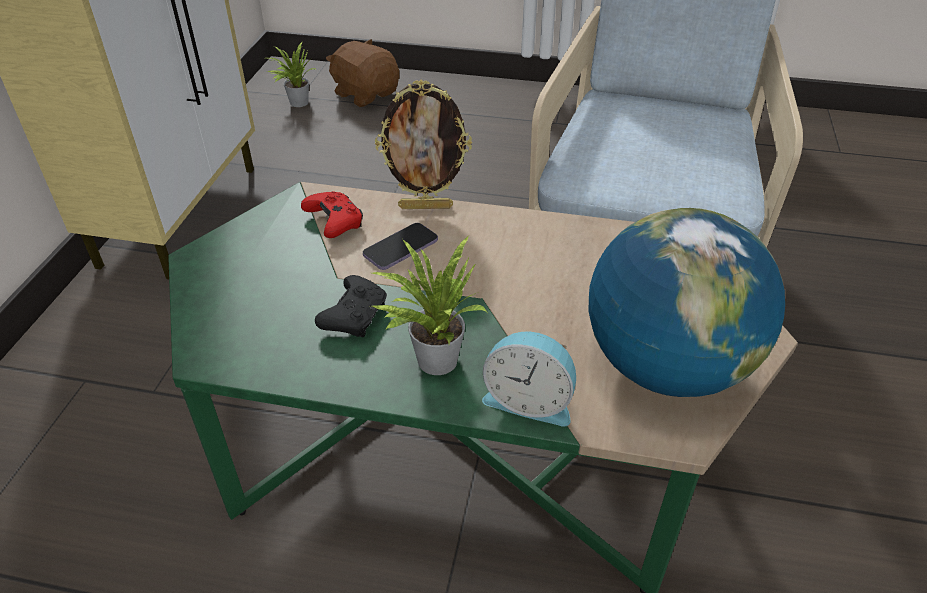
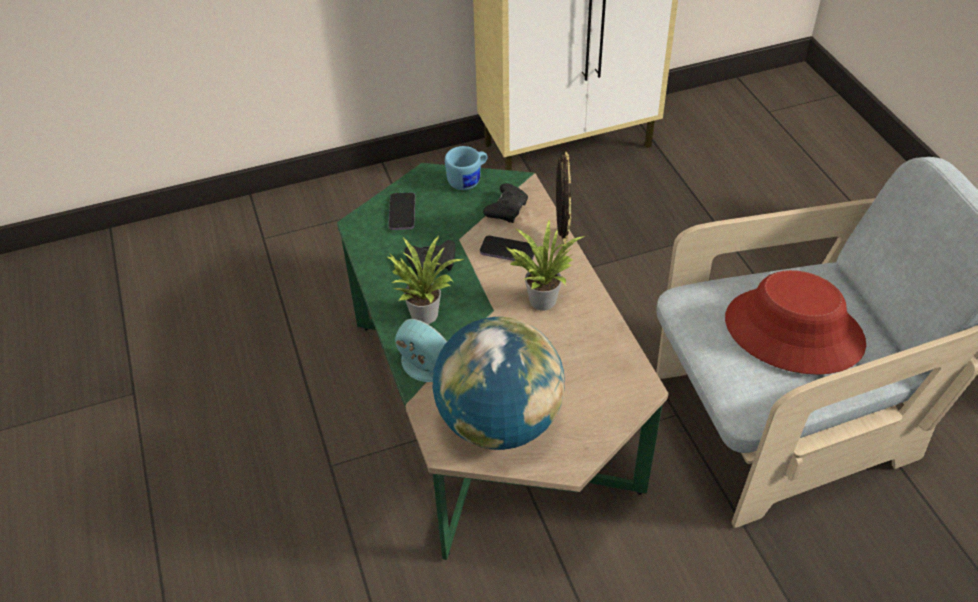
camera: 60 degrees right, 5 degrees up
(235, 306) = (402, 213): none -> phone
(250, 230) = (468, 180): none -> blue mug
(296, 102) = (758, 115): potted plant -> potted plant (540, 298)
(335, 222) = (507, 210): red game controller -> black game controller
(366, 94) = (819, 144): brown plush toy -> none
(426, 206) = (561, 241): picture frame -> picture frame turned 150 degrees counterclockwise
(529, 400) = (422, 368): alarm clock -> alarm clock turned 135 degrees clockwise
(659, 139) = (793, 332): none -> red hat

